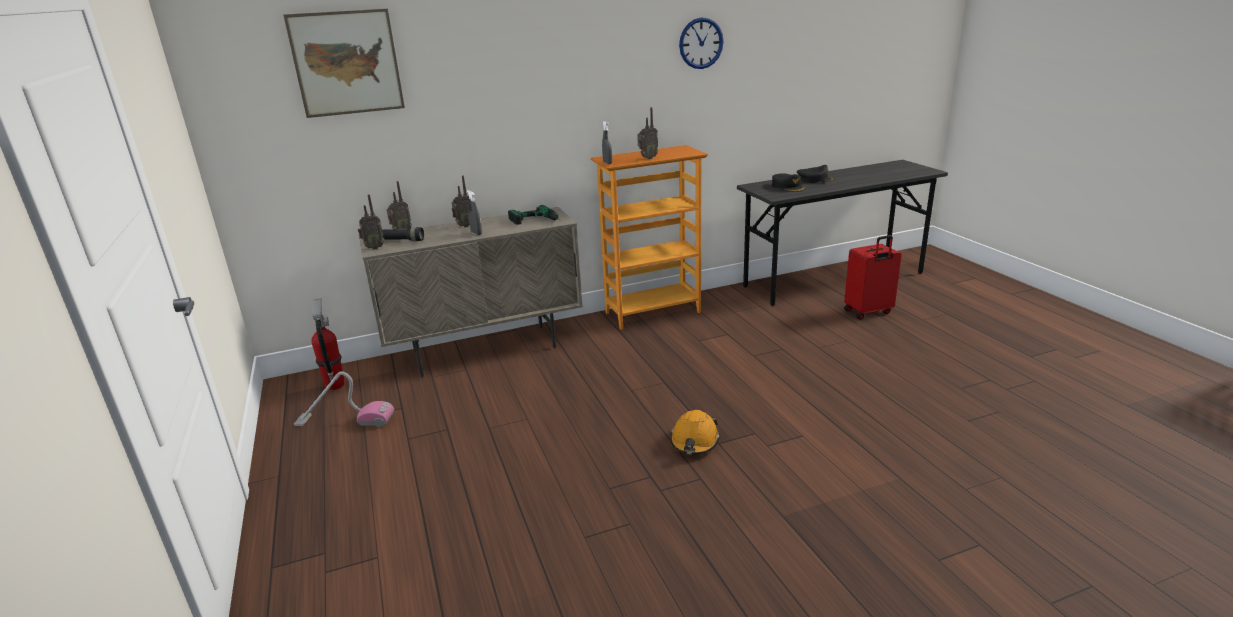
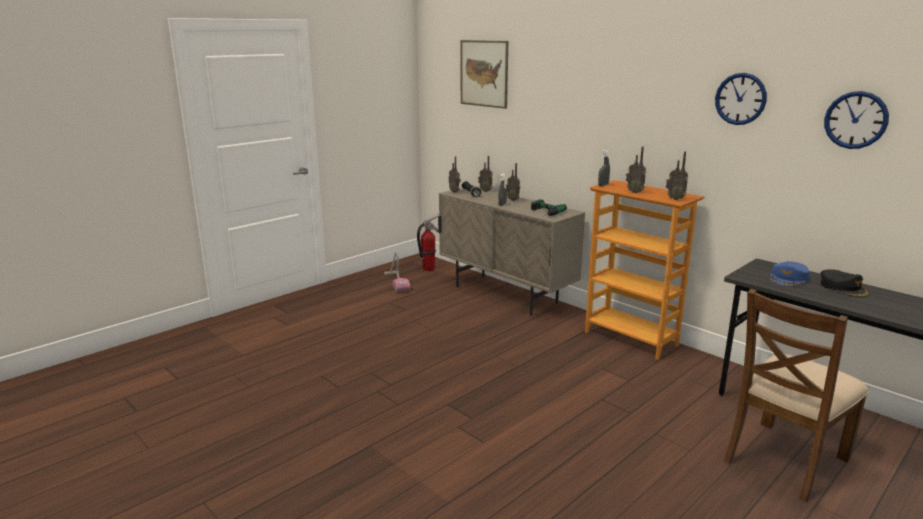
camera: 65 degrees right, 5 degrees down
(686, 152) = (675, 199): none -> radio
(694, 441) = (443, 394): orange hard hat -> none
(786, 46) = (855, 120): none -> wall clock
(788, 187) = (789, 278): black cap -> blue cap
(868, 312) = (784, 459): red suitcase -> brown chair

